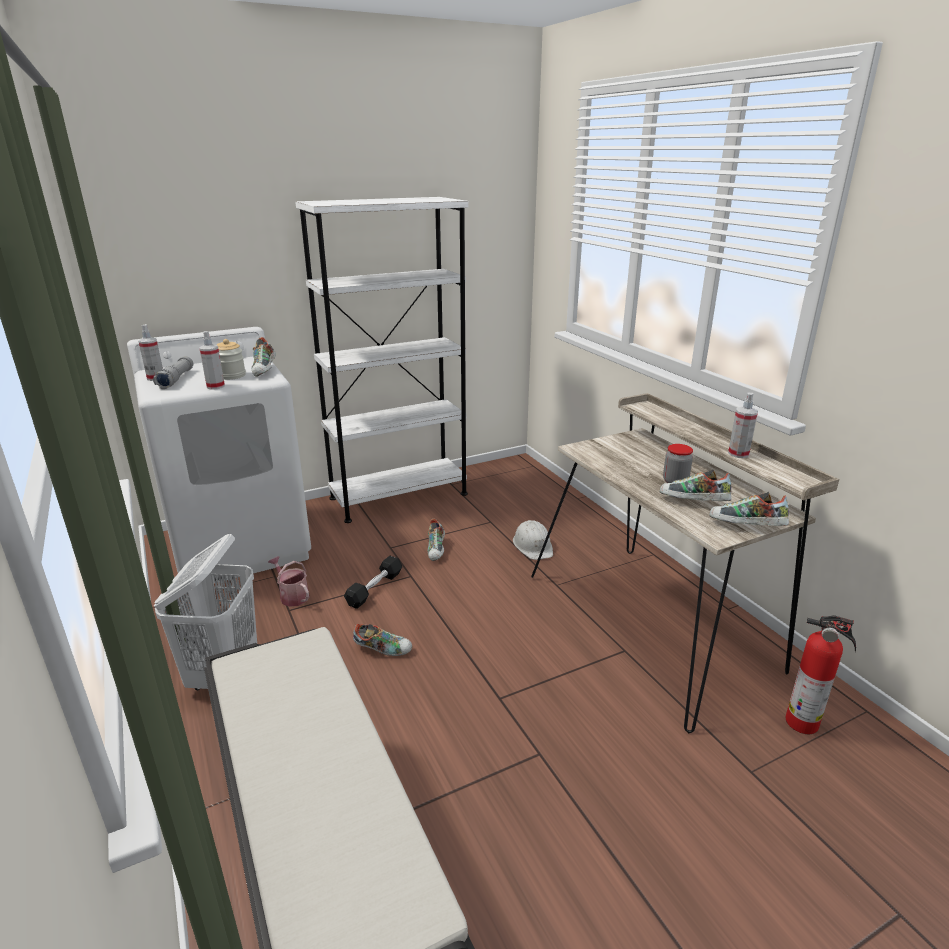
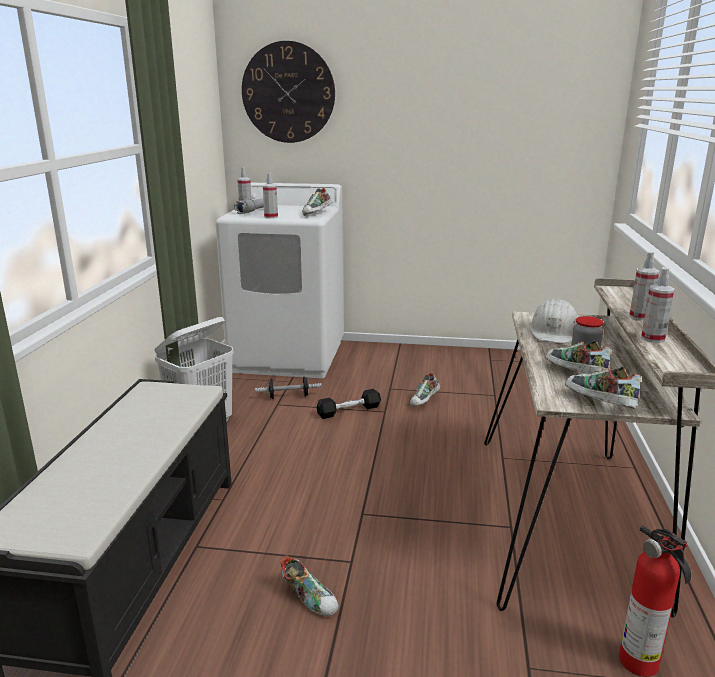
camera: 35 degrees right, 5 degrees down
(169, 216) = (288, 93): none -> wall clock
(231, 376) = (291, 213): jar -> none
(292, 595) = (288, 396): watering can -> dumbbell
(383, 649) = (312, 450): shoe -> shoe (310, 598)
(399, 496) = (435, 356): white bookcase -> none
(533, 545) = (514, 423): white hard hat -> white hard hat (554, 332)
(698, 433) = (640, 317): none -> spray bottle

